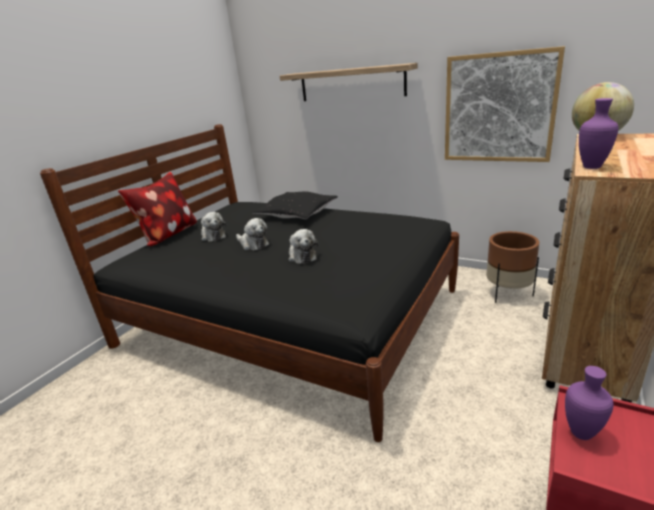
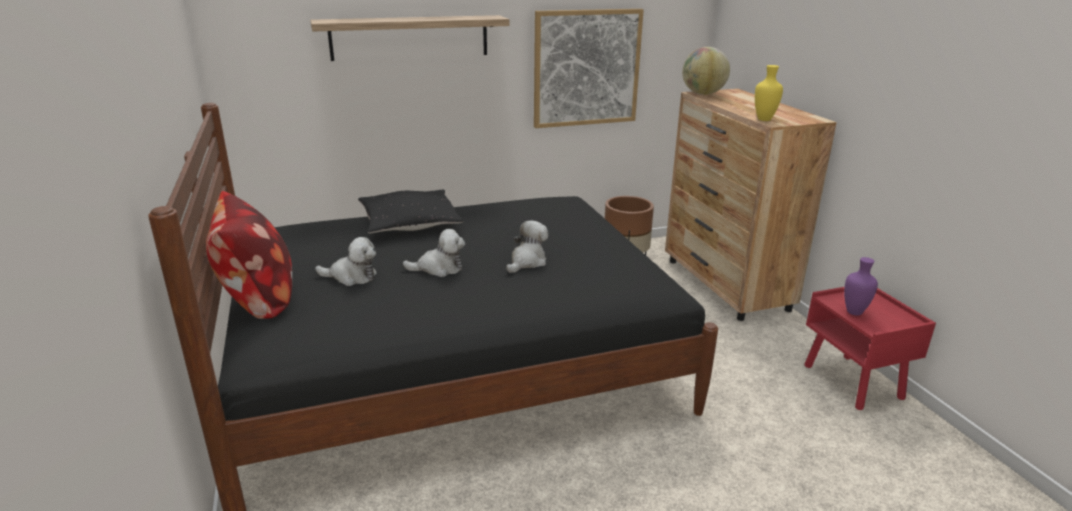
camera: 50 degrees left, 0 degrees up
(301, 256) = (527, 262): plush toy -> plush toy turned 75 degrees counterclockwise
(592, 167) = (764, 119): purple vase -> yellow vase

